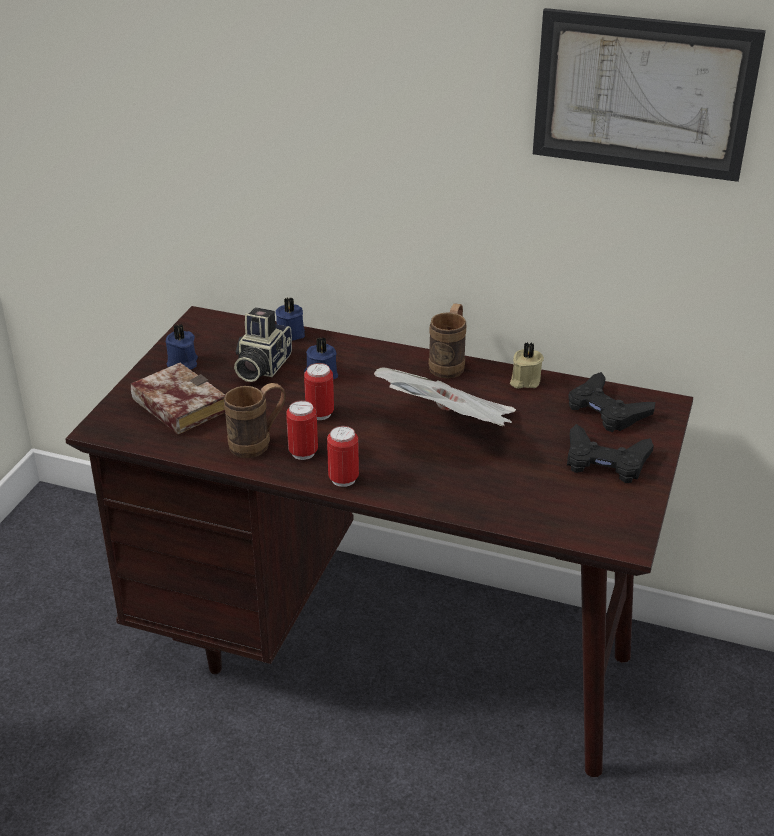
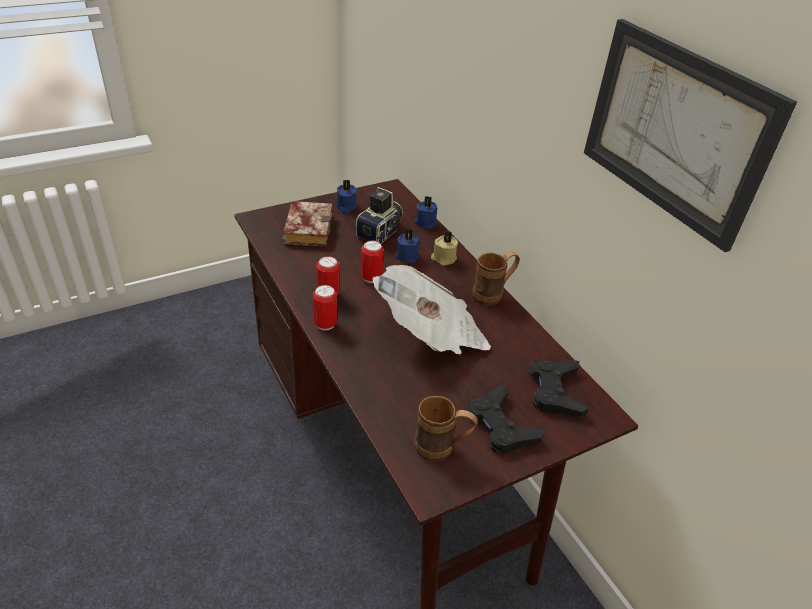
camera: 40 degrees right, 5 degrees up
(258, 444) = (314, 274): brown mug -> brown mug (442, 449)
(261, 366) = (381, 232): camera -> camera turned 150 degrees clockwise
(524, 381) = (526, 335): beige candle -> beige candle (443, 258)

